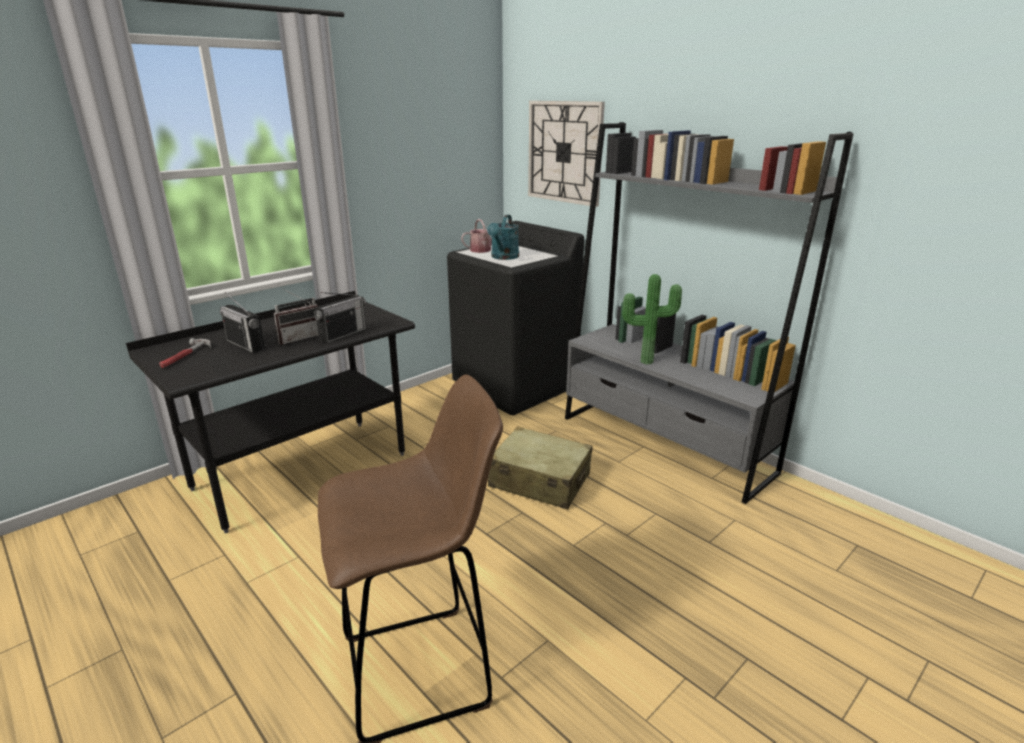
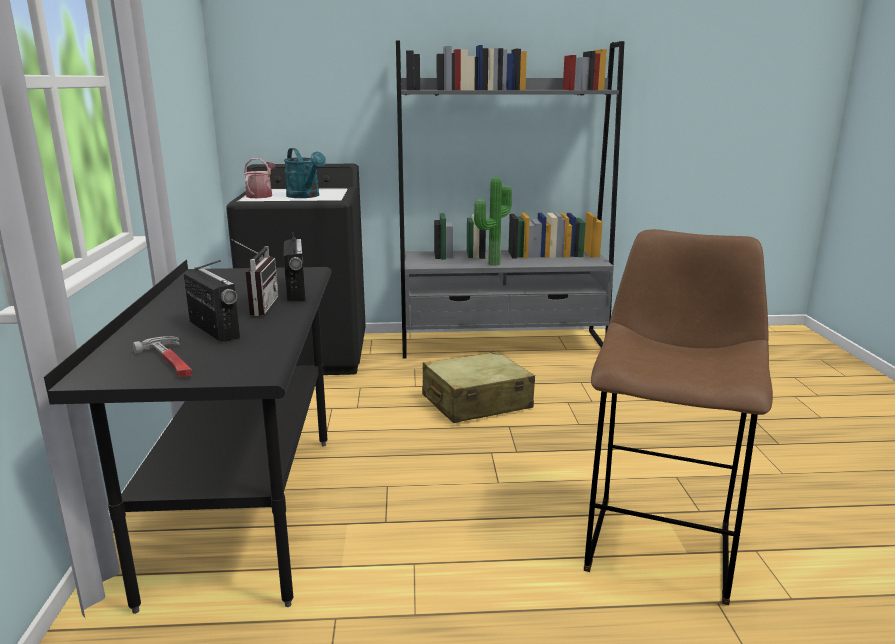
camera: 50 degrees left, 5 degrees down
(245, 345) = (214, 330): radio -> radio turned 120 degrees counterclockwise
(564, 152) = (314, 78): wall clock -> none

